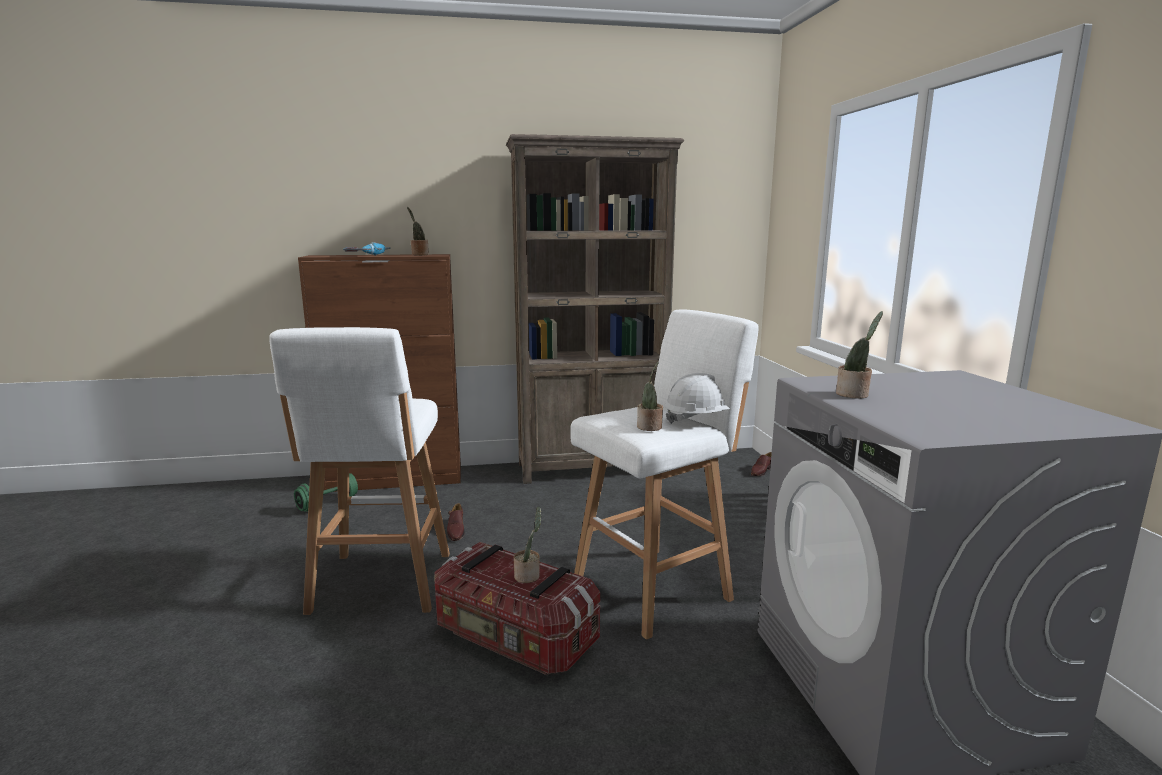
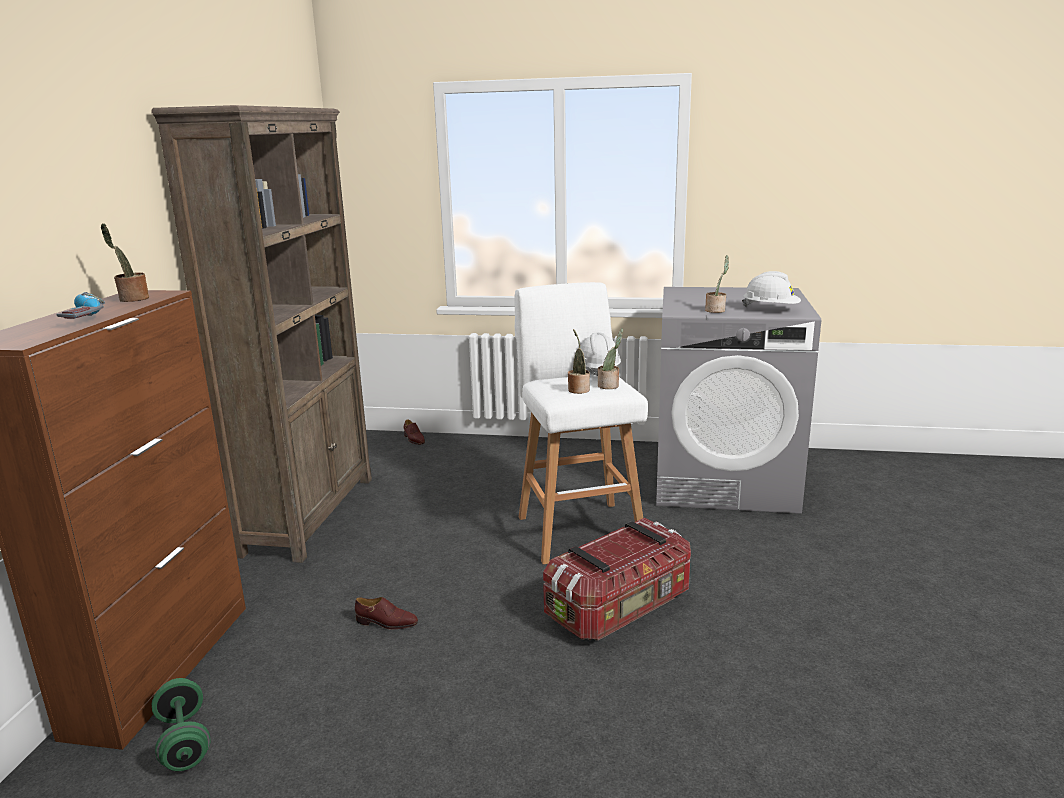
camera: 70 degrees left, 5 degrees up
(380, 585) = (479, 686): white stool -> none
(528, 575) = (623, 544): potted plant -> potted plant (578, 389)
(922, 419) = (770, 309): none -> white hard hat

